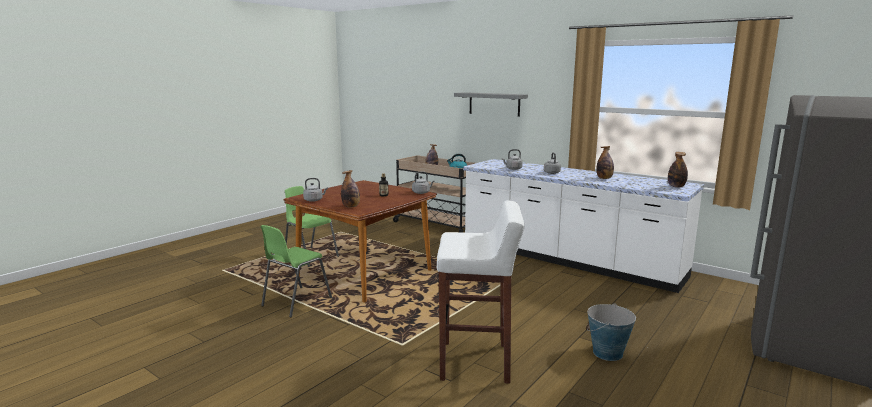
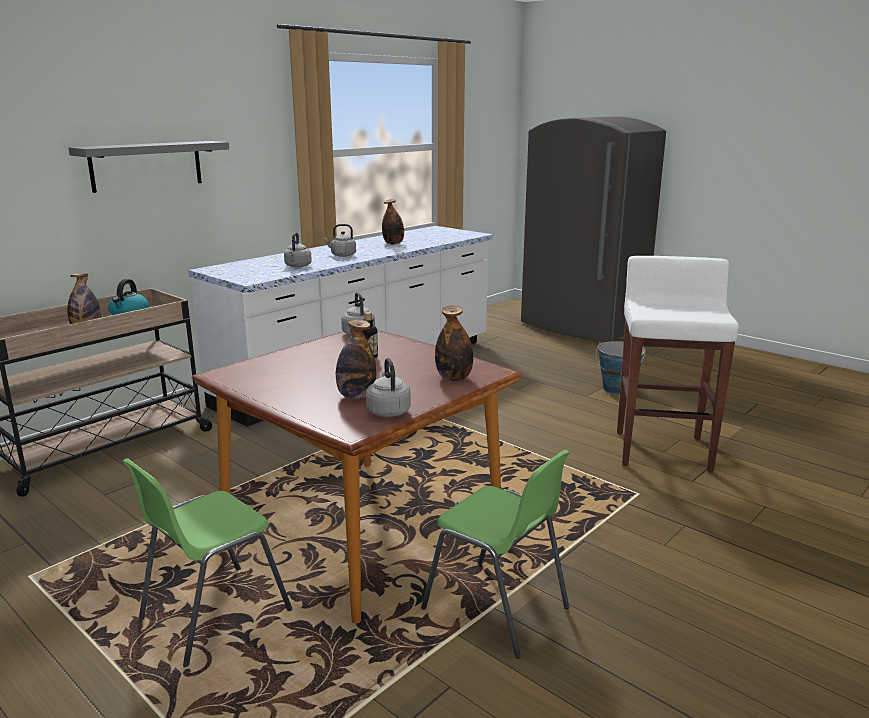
camera: 85 degrees left, 5 degrees up
(676, 186) = (447, 232): bottle -> bottle (356, 396)

